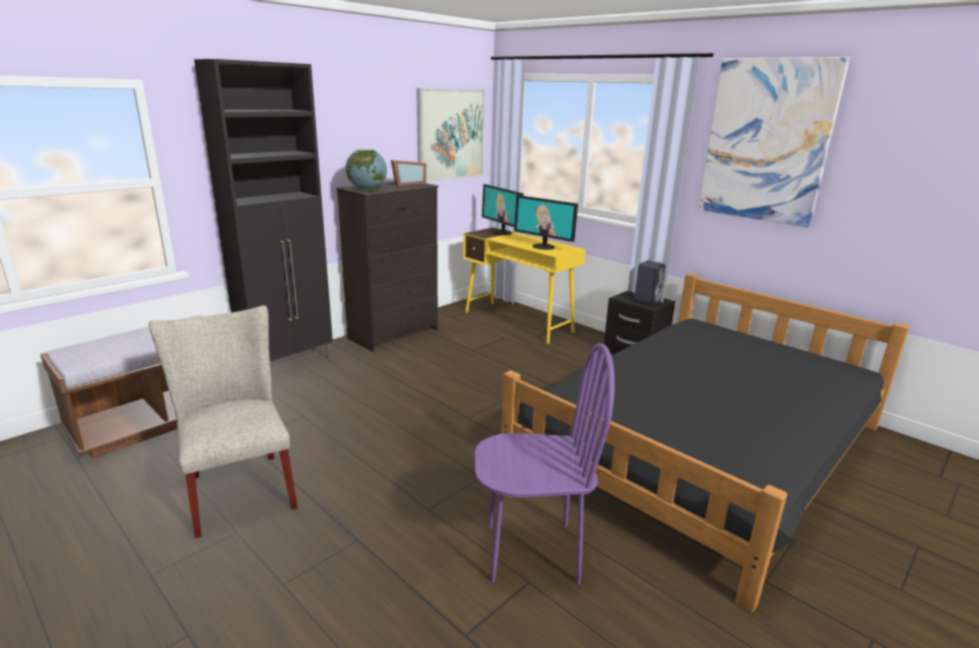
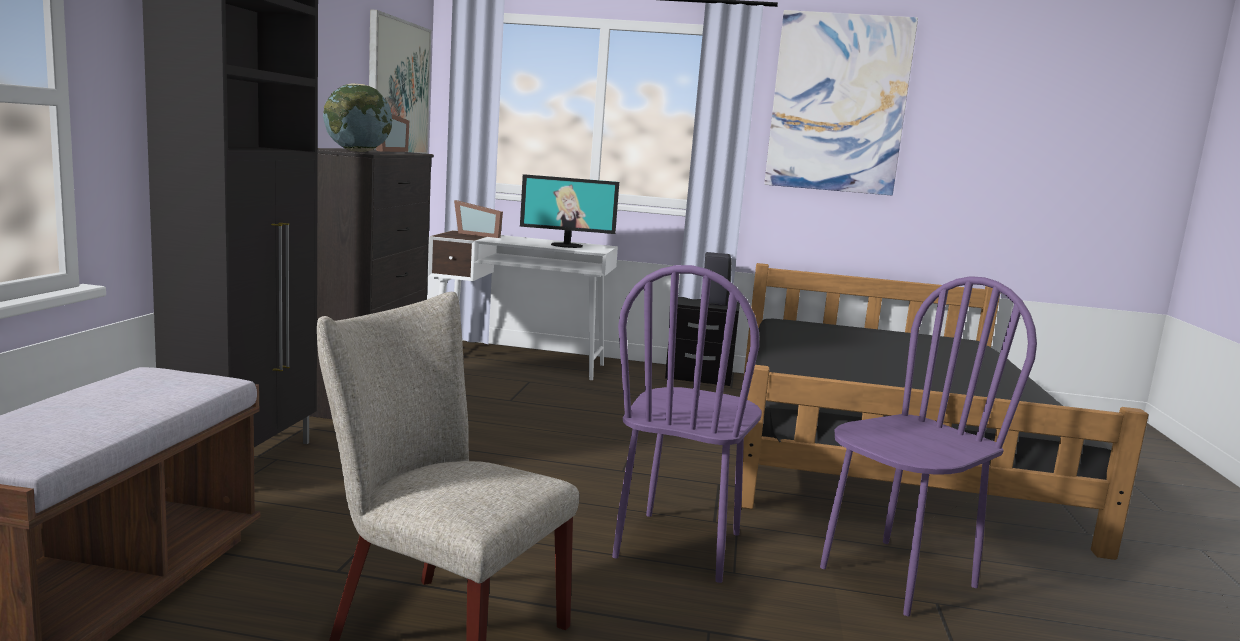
camera: 35 degrees left, 10 degrees down
(424, 480) = (679, 545): none -> purple chair
(501, 232) = (479, 234): monitor -> picture frame
(518, 321) = (519, 362): yellow desk -> white desk

